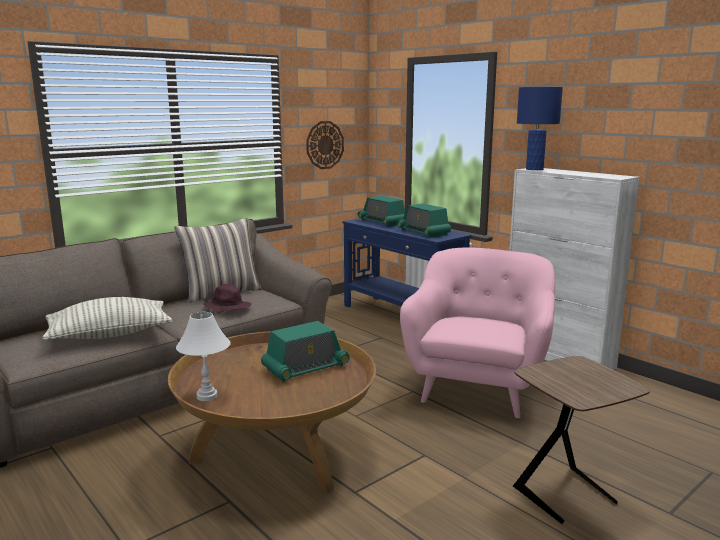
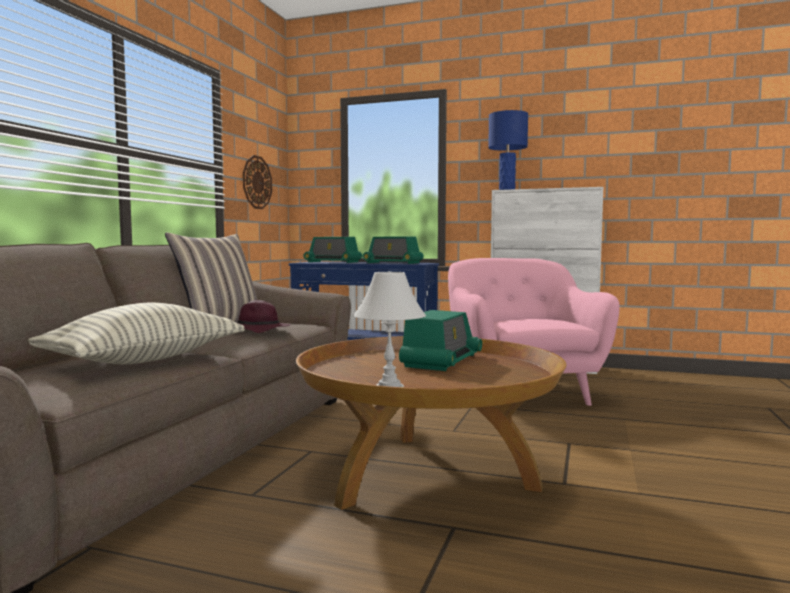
camera: 30 degrees left, 10 degrees down
(568, 496) = (722, 442): brown side table -> none

